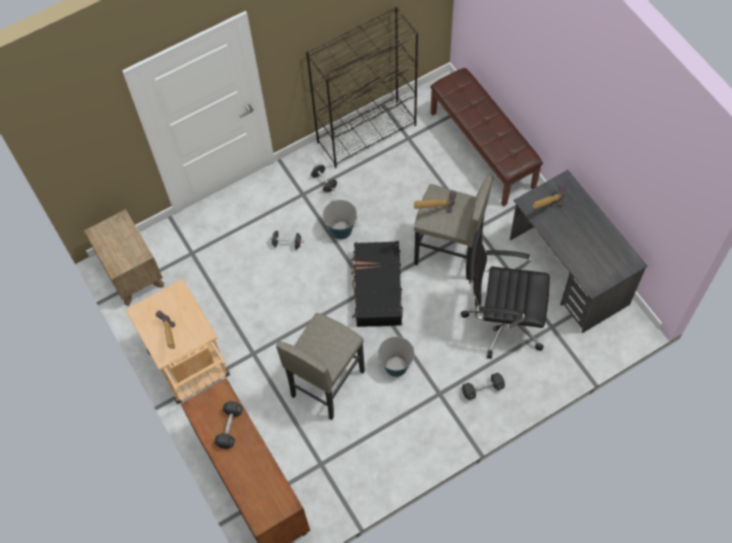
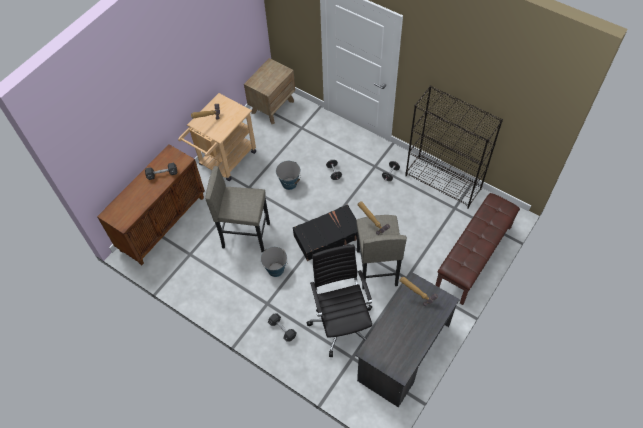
camera: 65 degrees right, 5 degrees down
(341, 230) = (360, 198): bucket -> bucket (289, 183)

